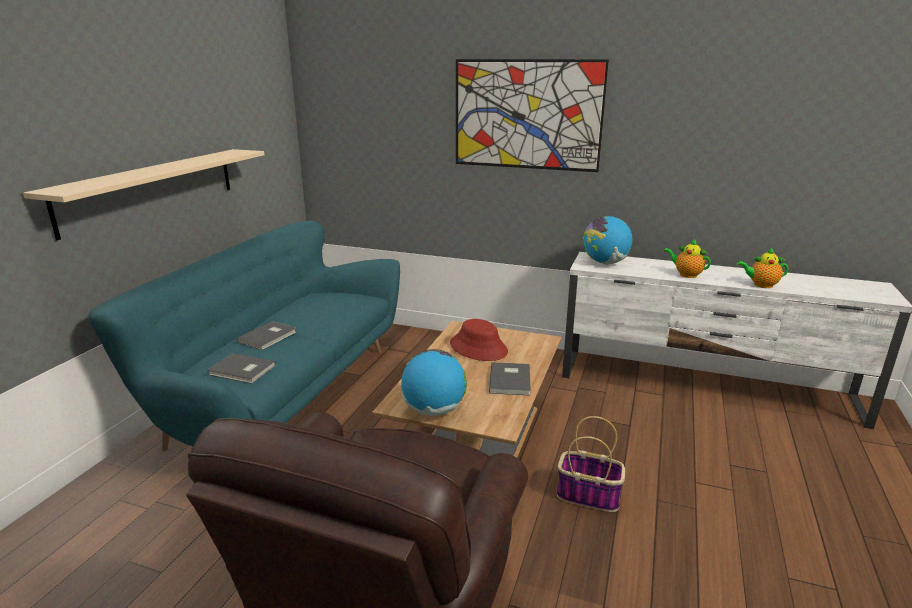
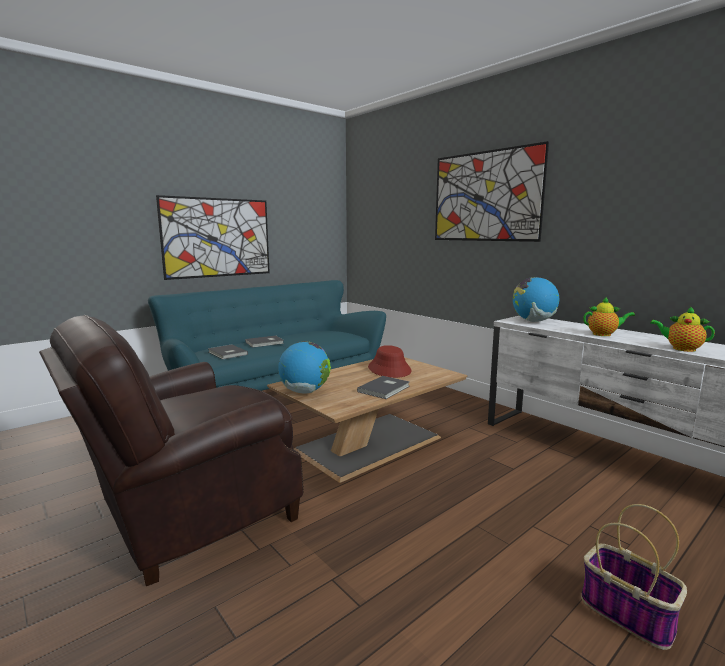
camera: 30 degrees right, 10 degrees down
(152, 189) = (217, 237): beige shelf -> picture
(589, 496) = (416, 502): basket -> basket (629, 614)
(686, 274) = (604, 334): teapot -> teapot turned 120 degrees clockwise

